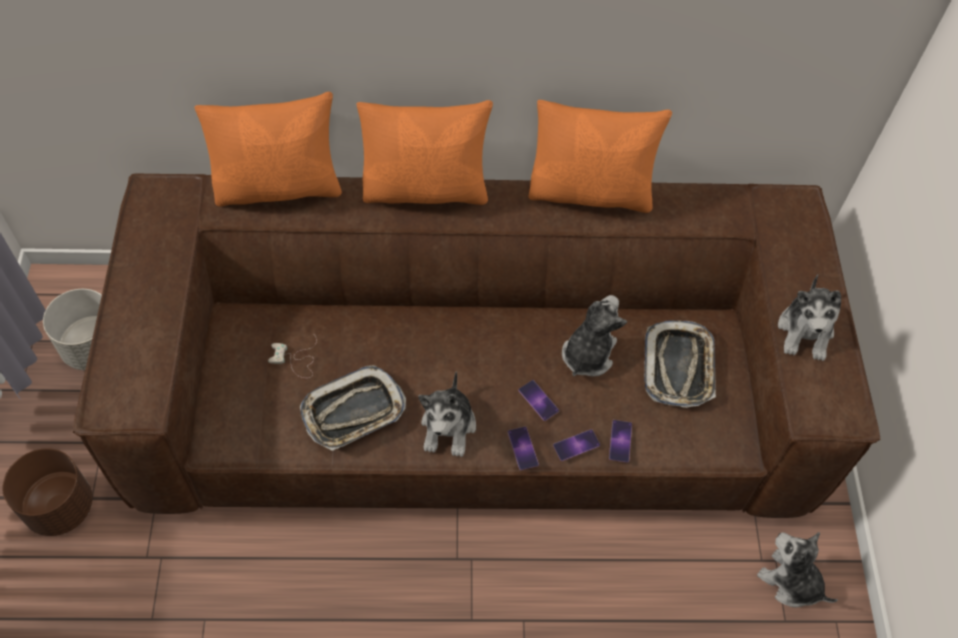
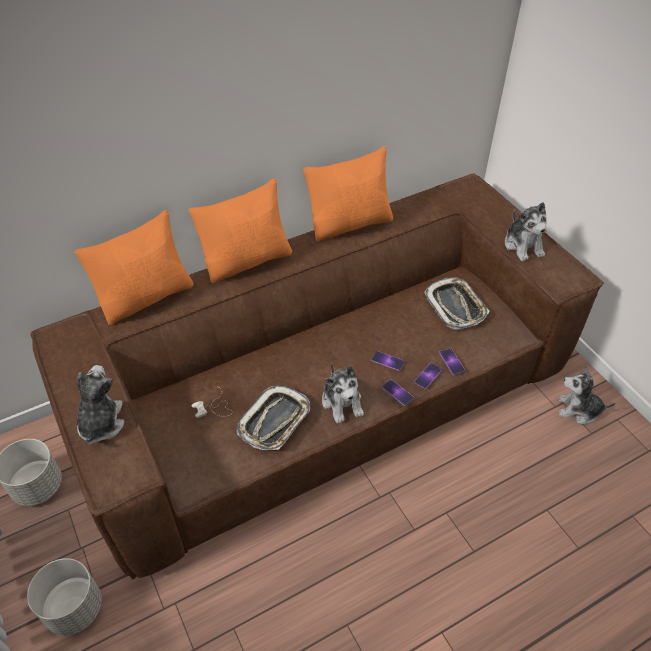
camera: 25 degrees left, 10 degrees down
(60, 506) = (74, 608): brown planter -> grey planter
(587, 354) = (398, 322): plush toy -> plush toy (101, 423)

